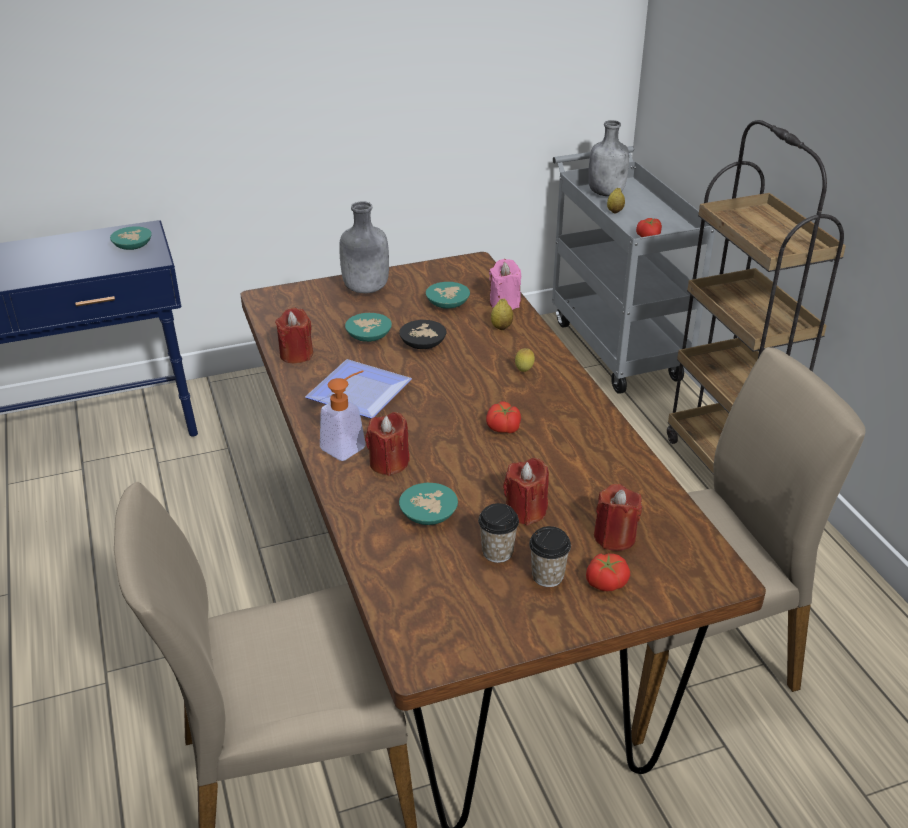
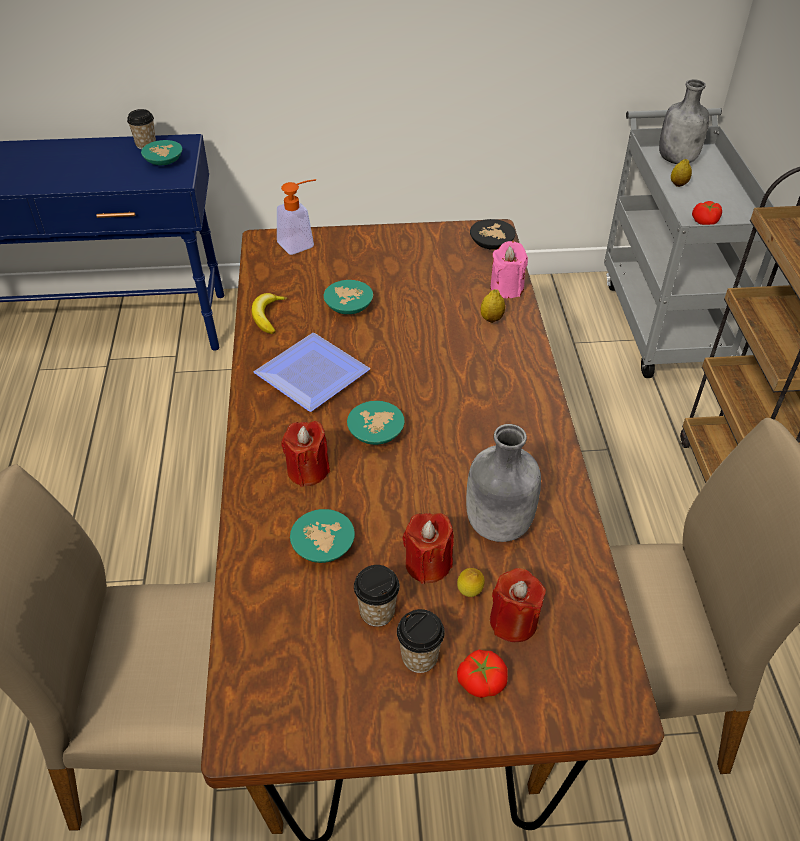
camera: 15 degrees right, 10 degrees up
(107, 235) = (146, 144): none -> cup
(296, 354) = (268, 316): red candle -> banana
(348, 445) = (276, 439): soap dispenser -> soap dispenser (301, 243)
(365, 289) = (368, 247): grey bottle -> grey bottle (497, 525)
(424, 344) = (402, 326): black bowl -> black bowl (493, 244)
(449, 303) = (447, 279): turquoise bowl -> turquoise bowl (378, 432)
(503, 428) = (444, 449): tomato -> none
(524, 371) = (495, 380): lemon -> lemon (469, 593)

